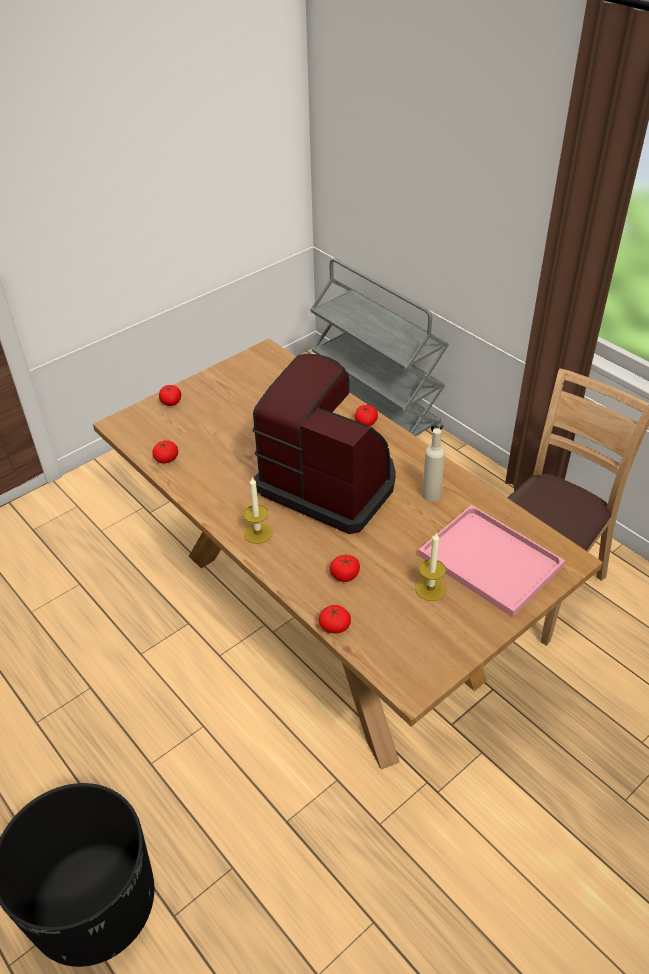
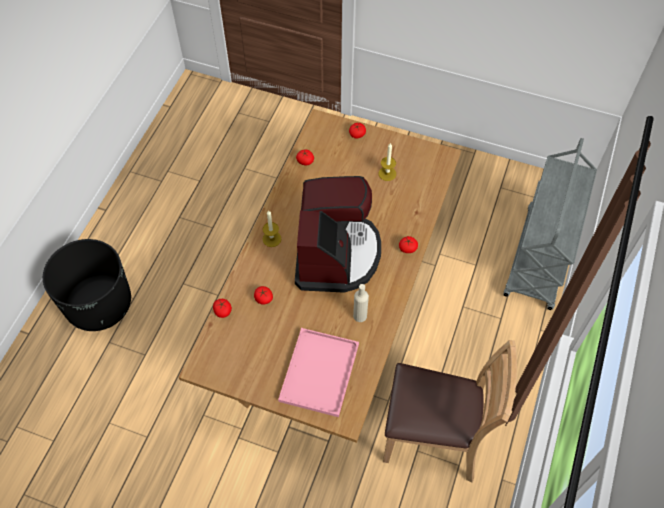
camera: 60 degrees right, 15 degrees up
(430, 589) = (277, 348): candle -> candle (387, 173)

